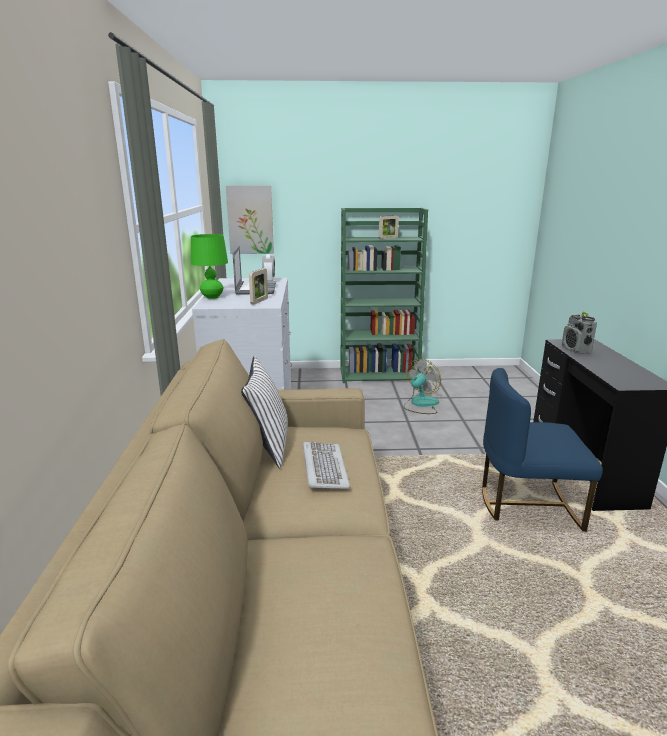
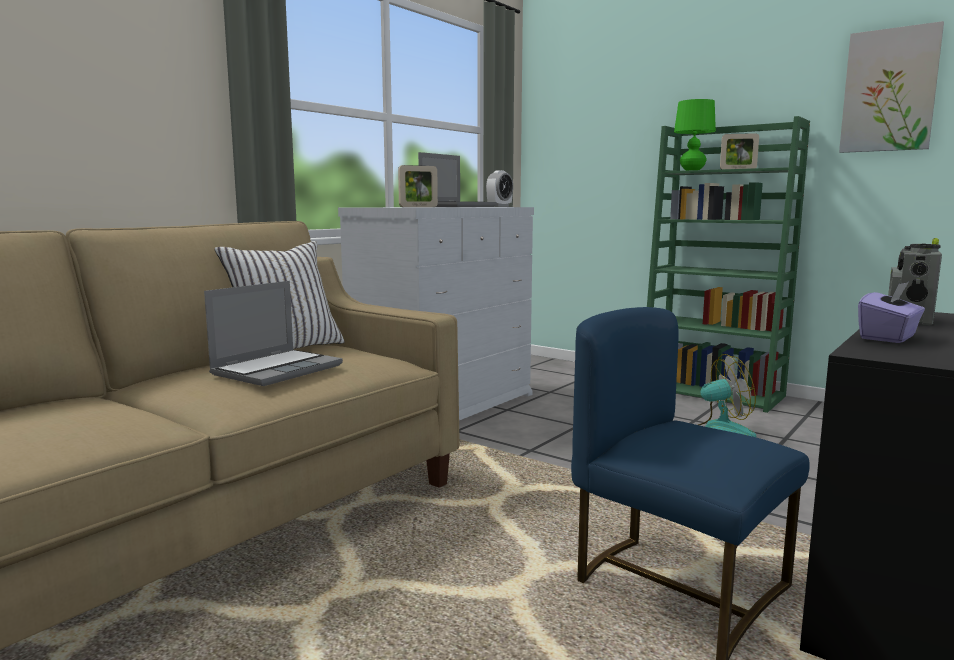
camera: 40 degrees right, 10 degrees down
(212, 297) = (390, 206): green table lamp -> green table lamp (692, 171)
(250, 220) = (562, 154): picture -> picture (889, 91)
(323, 467) = (277, 369): keyboard -> laptop
(602, 369) = (889, 337): none -> purple tissue box

